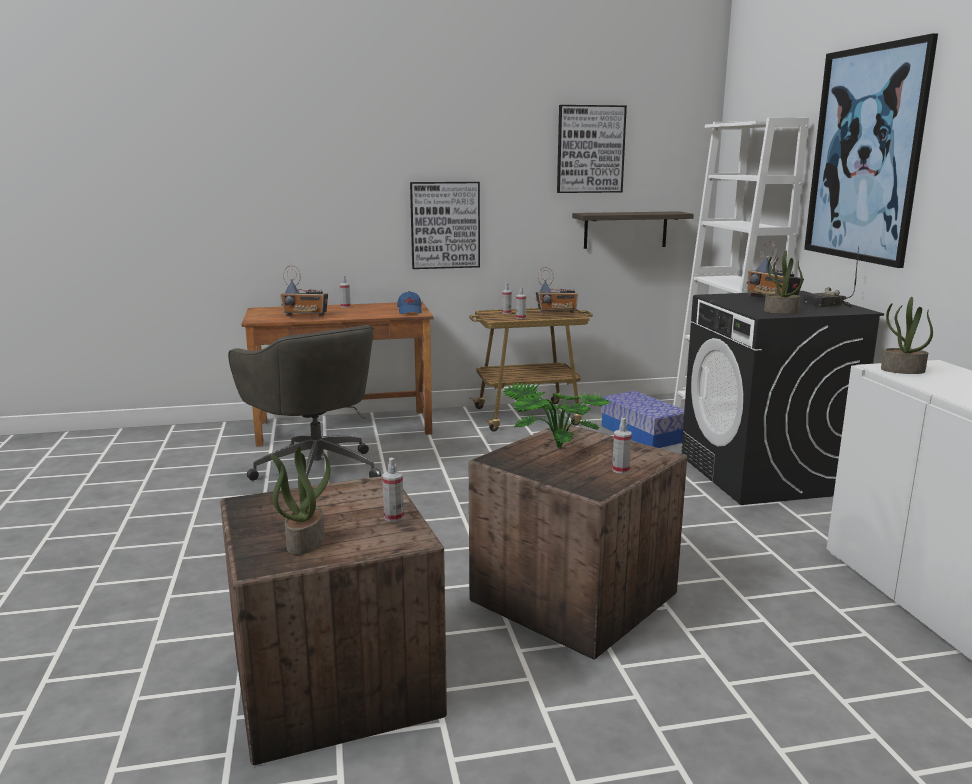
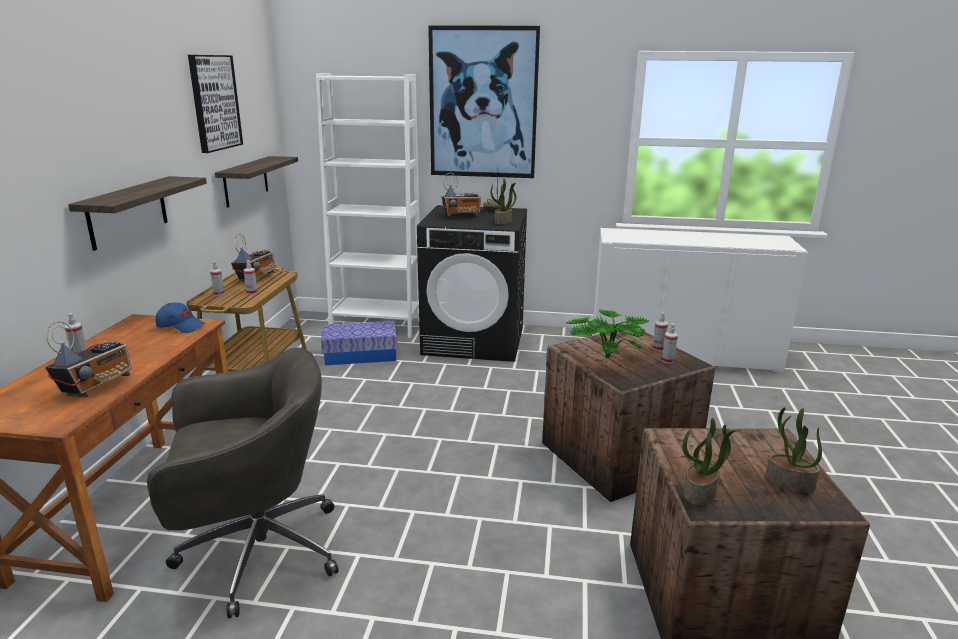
camera: 70 degrees left, 5 degrees up
(393, 517) = (739, 439): spray bottle -> spray bottle (668, 361)
(445, 225) = (128, 212): picture -> shelf
(902, 370) = (621, 238): potted plant -> potted plant (700, 492)

